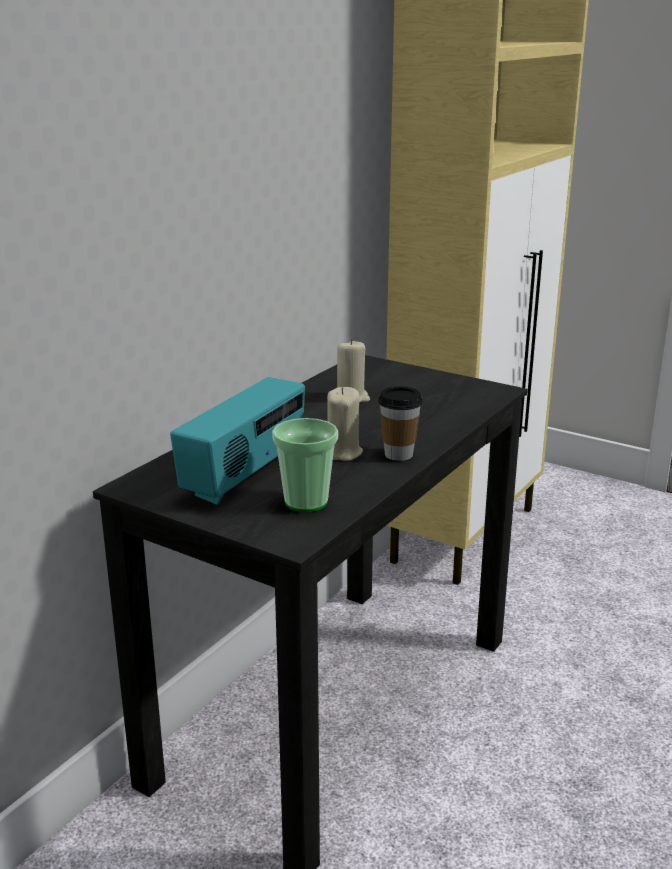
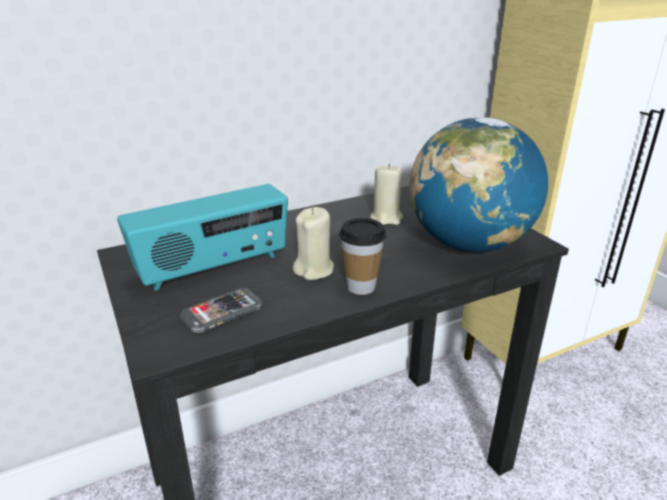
camera: 30 degrees right, 5 degrees up
(306, 502) = (222, 312): cup -> phone
(448, 403) = (469, 244): none -> globe

